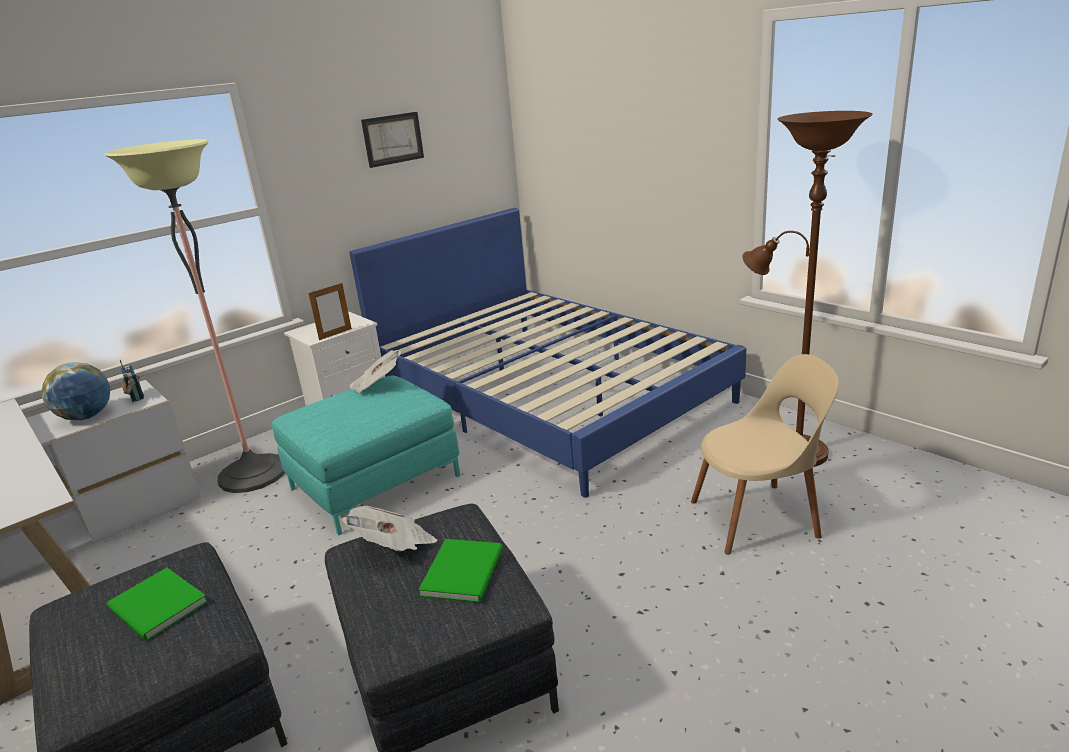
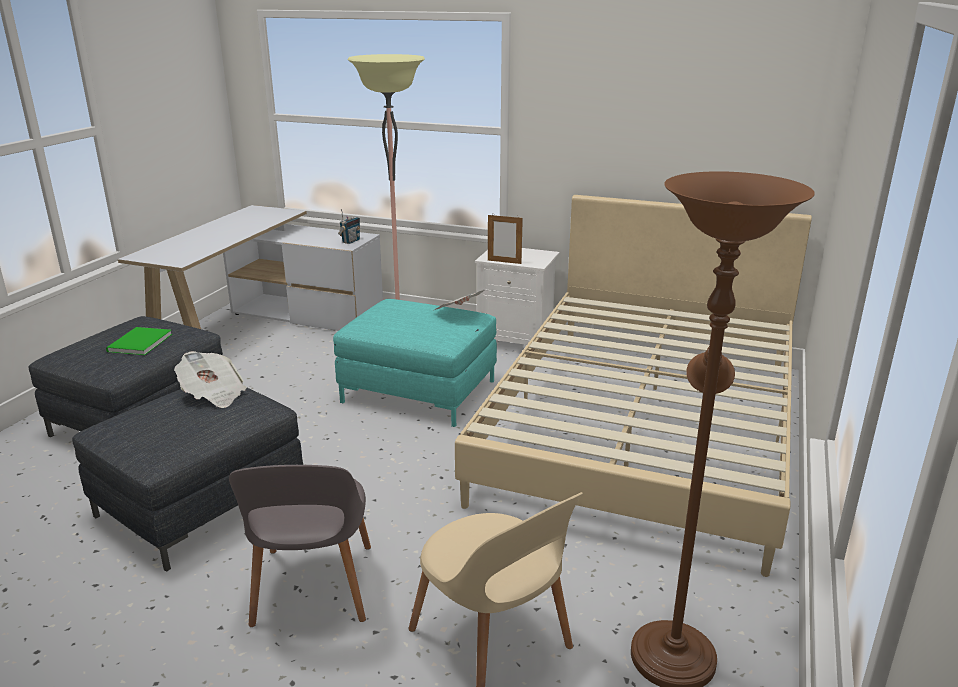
camera: 60 degrees right, 0 degrees up
(87, 417) = (316, 239): globe -> none
(393, 139) = (660, 94): picture -> none
(465, 570) = (187, 430): green book -> none
(548, 394) = (645, 428): blue bed -> beige bed
(649, 601) = (313, 589): none -> grey chair

